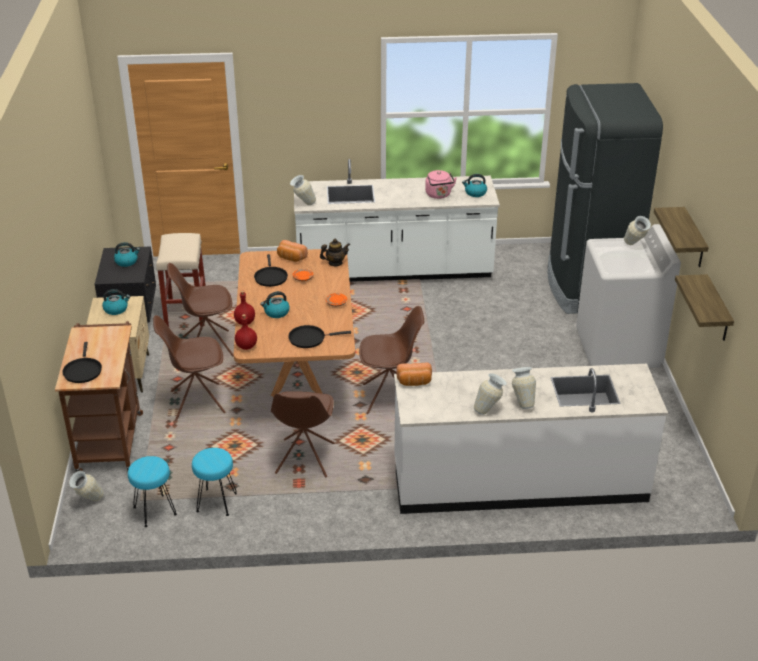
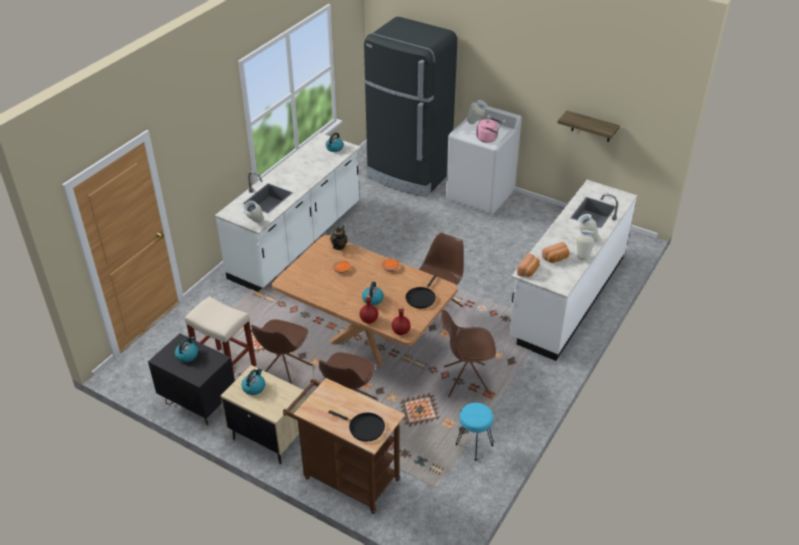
camera: 55 degrees left, 5 degrees up
(88, 502) = (413, 519): vase -> none
(154, 511) = (456, 484): turquoise stool -> none
(270, 277) = (323, 284): black frying pan -> none
(291, 258) = (308, 263): bread -> bread (556, 258)
(304, 459) = (465, 380): brown chair -> brown chair turned 135 degrees clockwise
(439, 195) = (318, 163): pink kettle -> pink kettle (488, 139)
(694, 239) = (535, 95): shelf -> none

